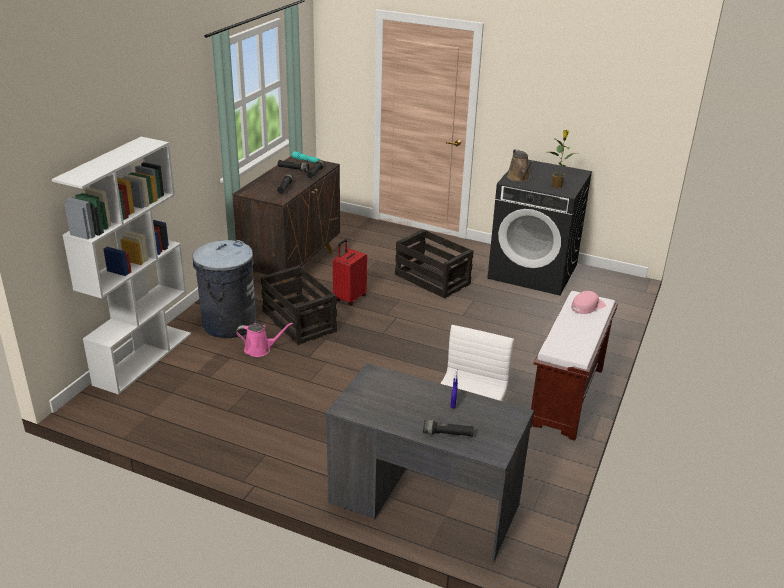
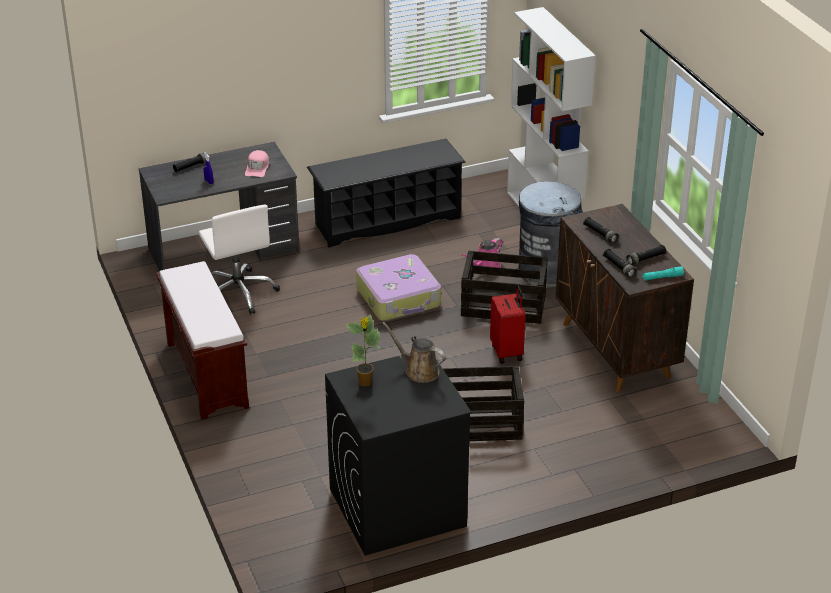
camera: 135 degrees right, 5 degrees up
(246, 434) = (387, 221): none -> black shoe rack
(352, 367) = (399, 298): none -> suitcase
(587, 306) = (210, 323): pink cap -> pink cap (257, 168)

